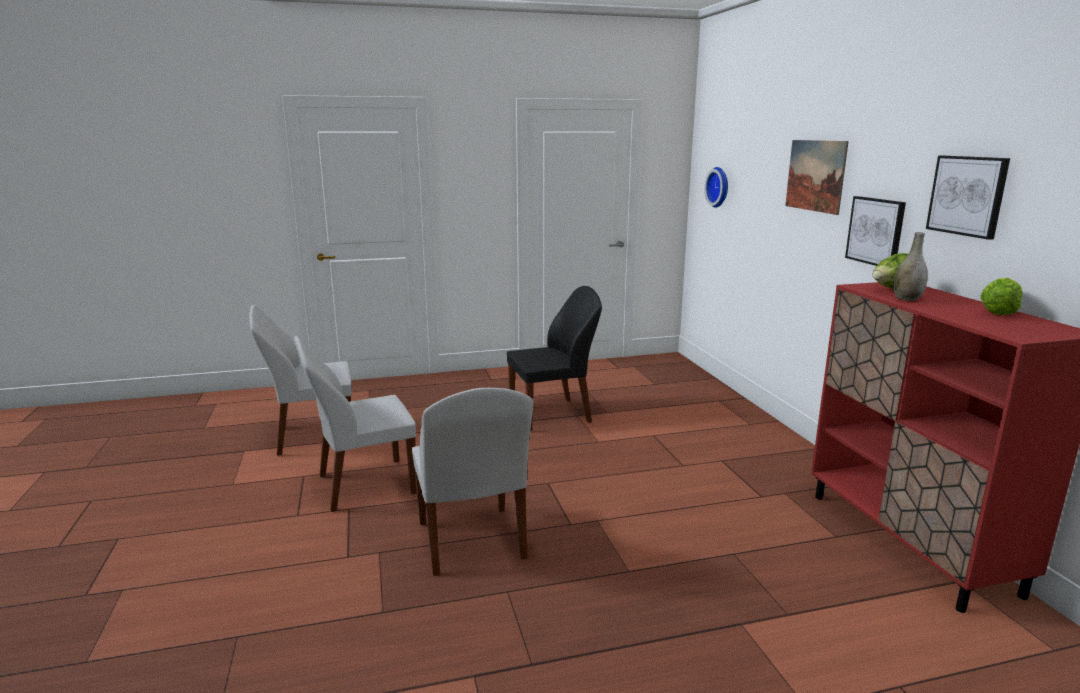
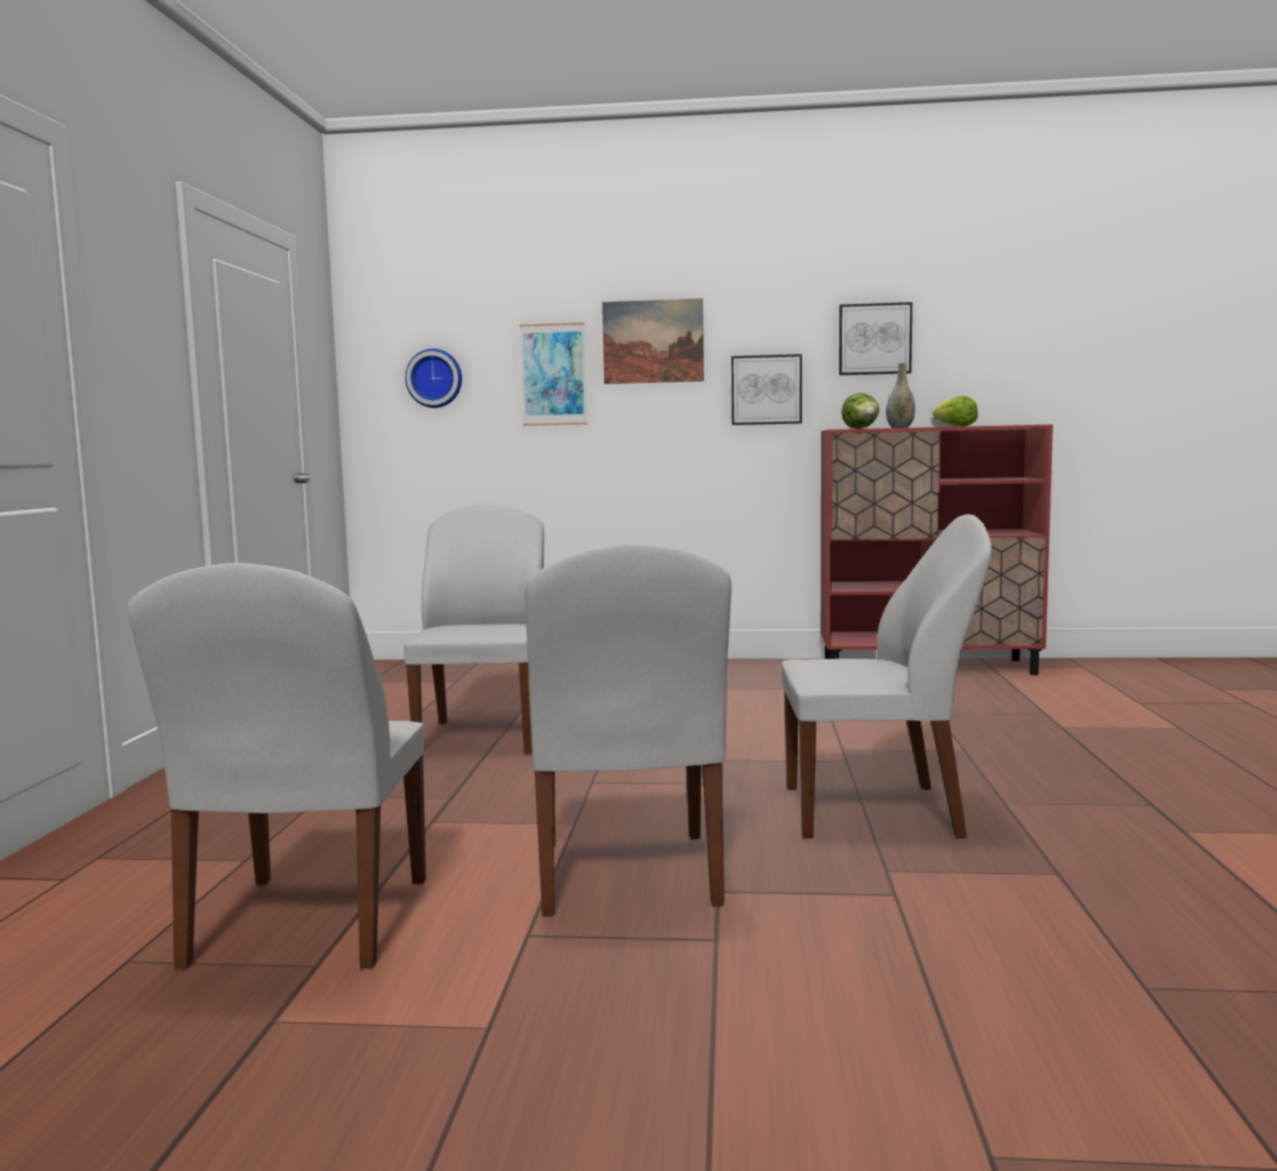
camera: 70 degrees left, 10 degrees down
(552, 414) = (485, 736): black chair -> white chair
(765, 193) = (553, 374): none -> picture

